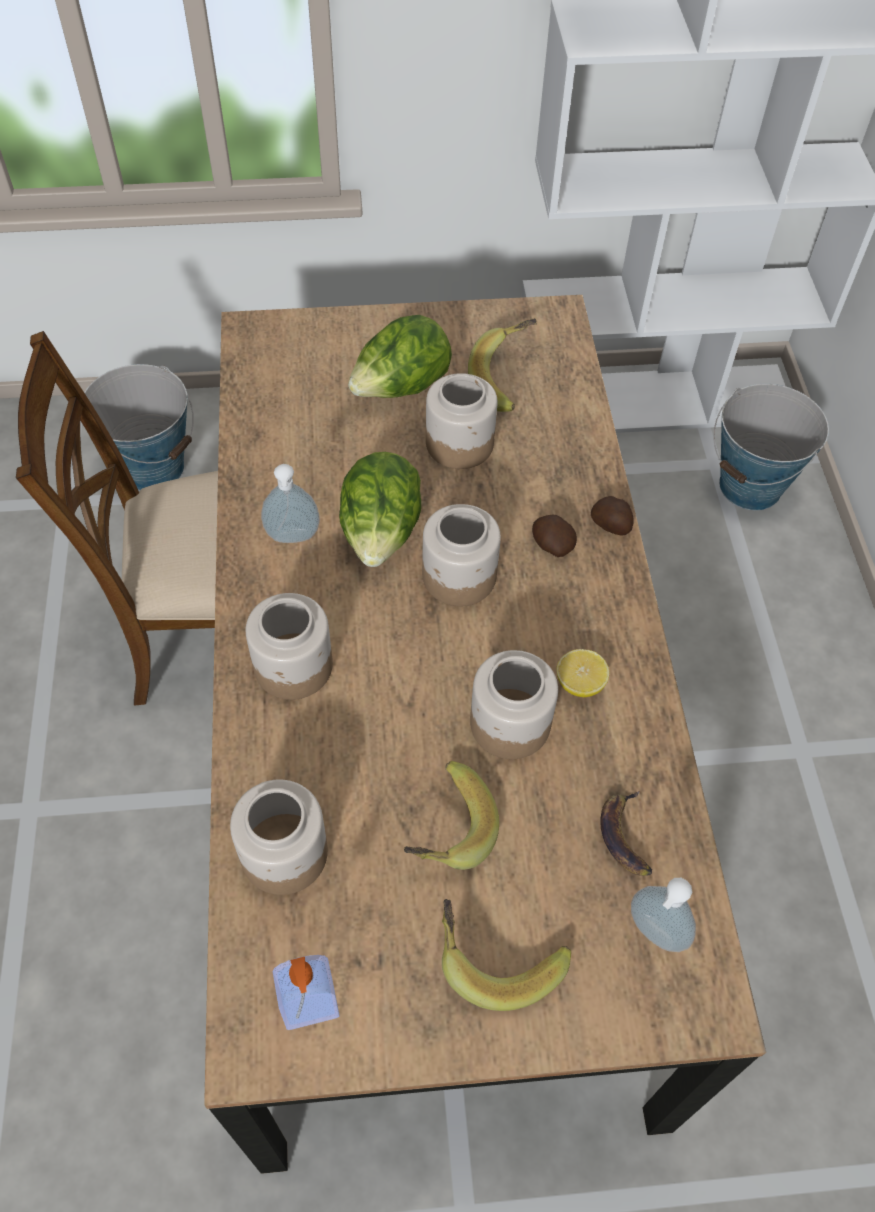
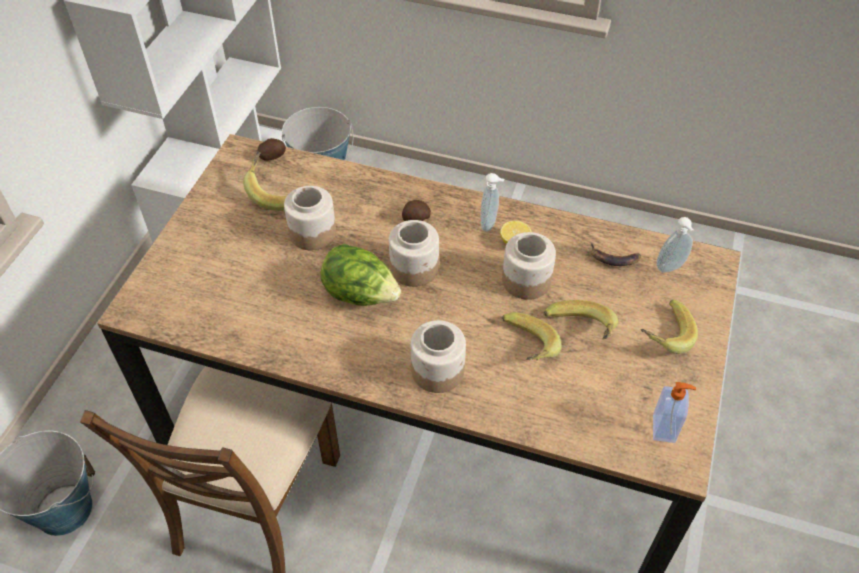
camera: 65 degrees left, 5 degrees down
(283, 853) = (566, 414): jar -> none
(293, 539) = (338, 341): soap dispenser -> soap dispenser (490, 224)
(378, 763) = (525, 349): none -> banana
(401, 388) = (246, 246): lettuce -> none
(611, 526) = (417, 189): potato -> potato (273, 157)

